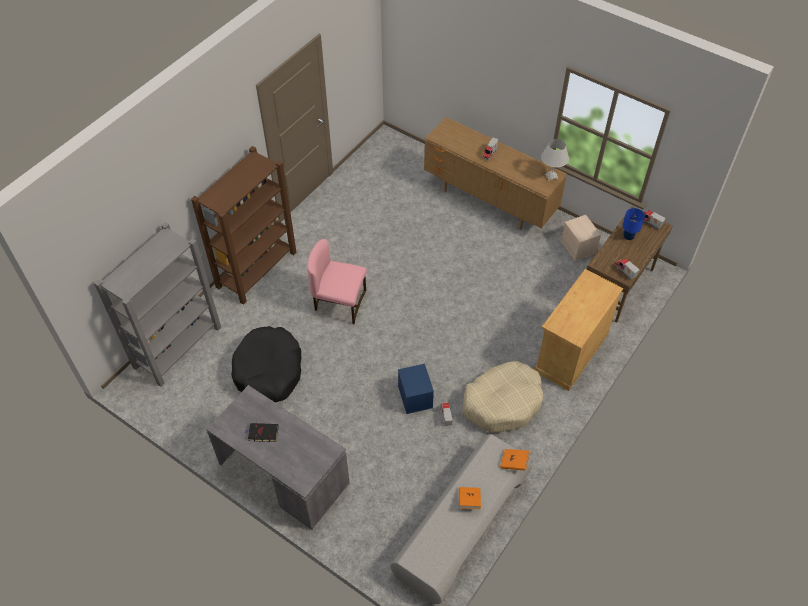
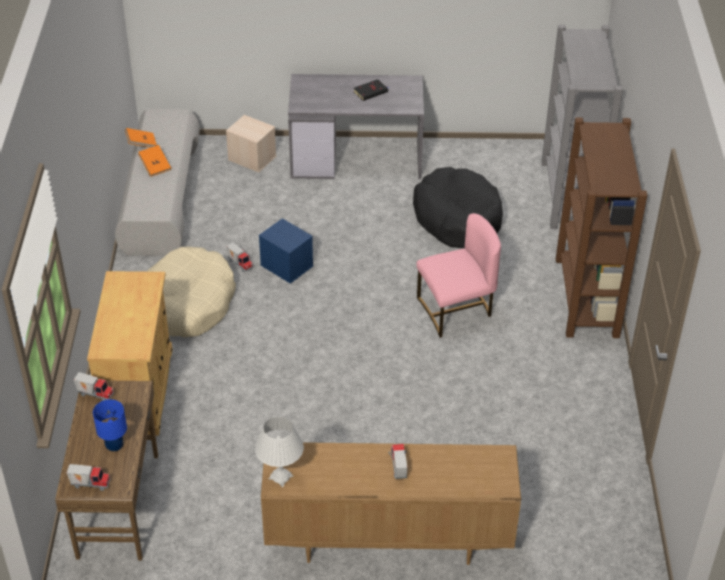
camera: 145 degrees right, 10 degrees down
(514, 463) = (130, 209): orange book -> orange book (141, 144)
(578, 247) = (206, 538): beige storage box -> beige storage box (251, 158)

